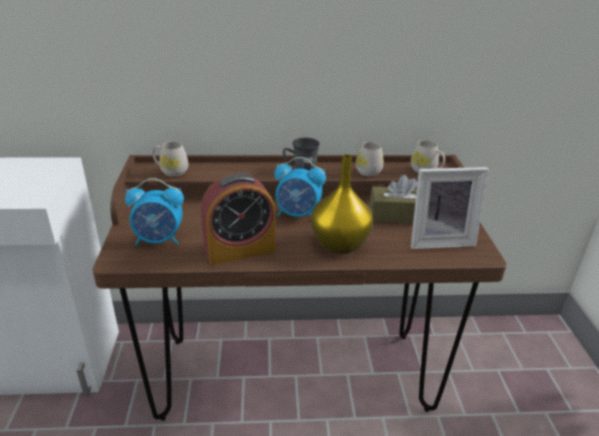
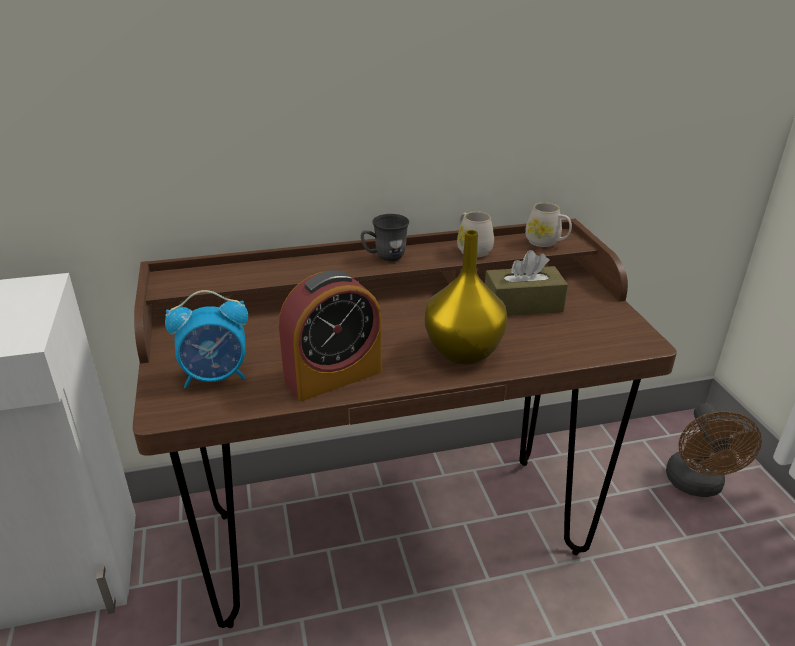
camera: 10 degrees left, 0 degrees up
(171, 171) = (208, 278): white mug -> none
(298, 214) = (394, 319): alarm clock -> none
(439, 239) = (585, 330): picture frame -> none
(538, 374) = (697, 485): none -> brown fan

